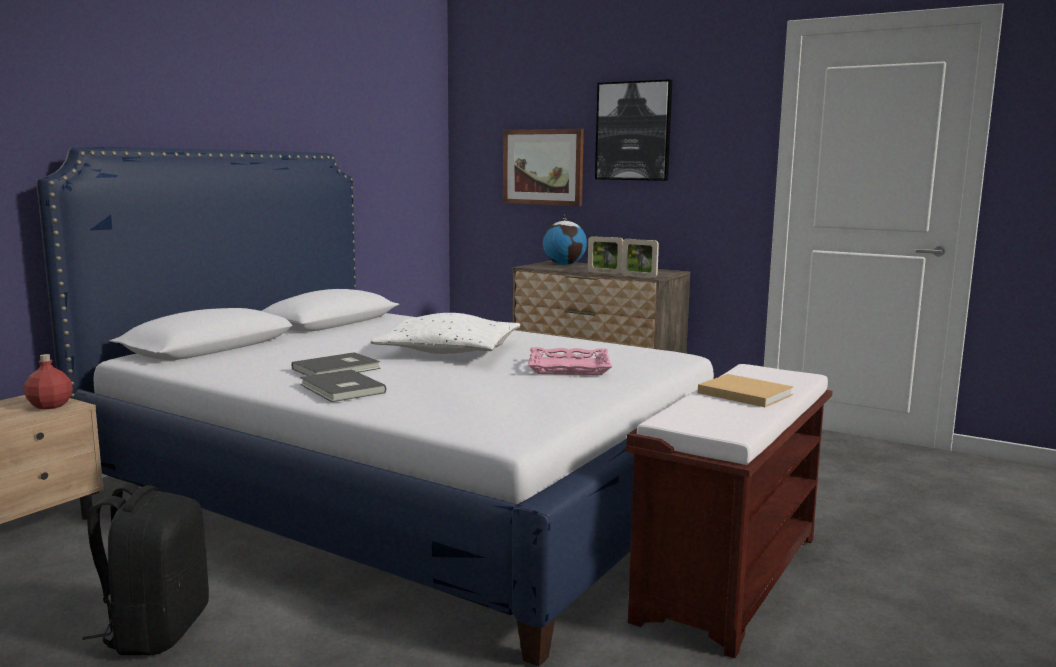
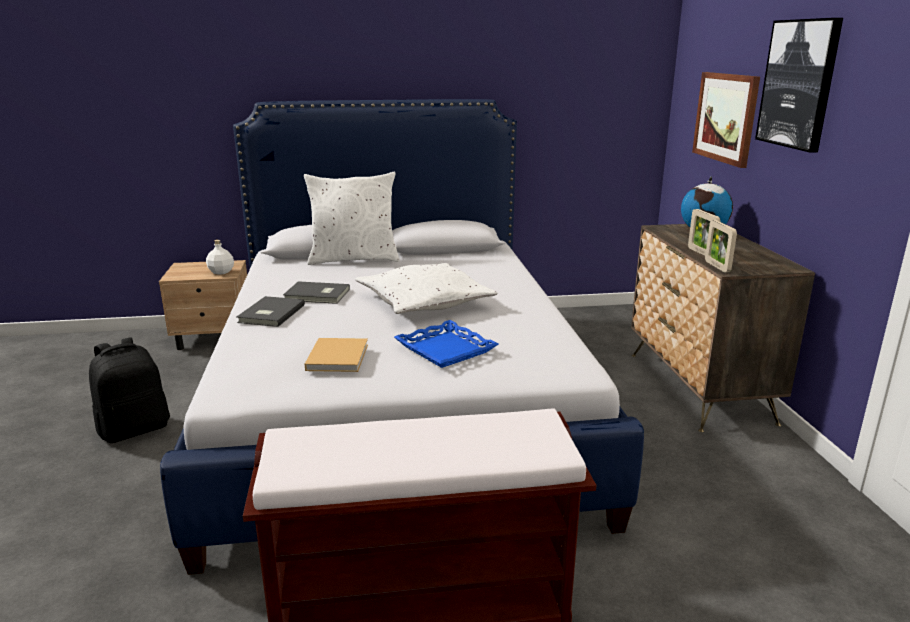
camera: 50 degrees right, 10 degrees up
(51, 405) = (221, 272): red bottle -> white bottle
(267, 343) = (354, 259): none -> white pillow
(569, 367) = (445, 350): pink tray -> blue tray
(742, 393) = (428, 441): beige book -> beige book (338, 356)

